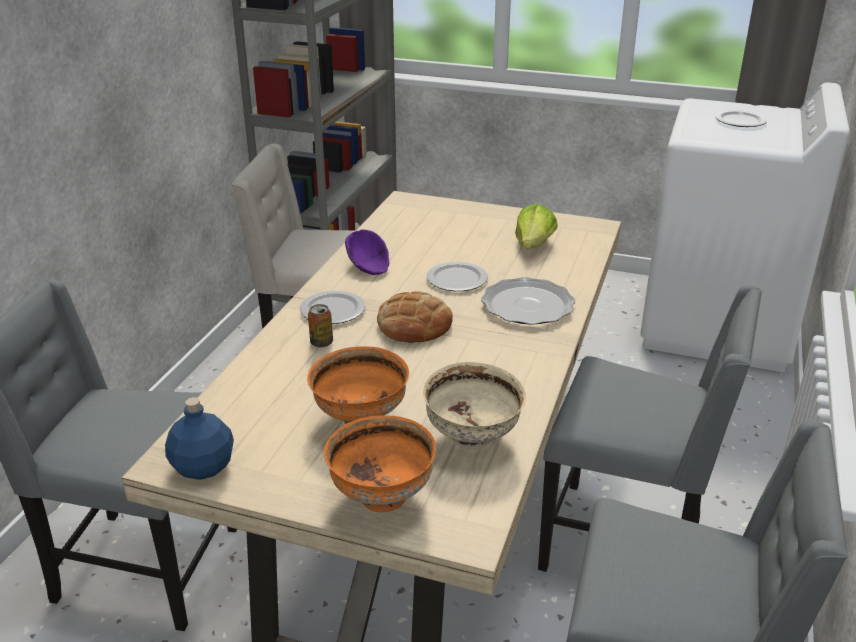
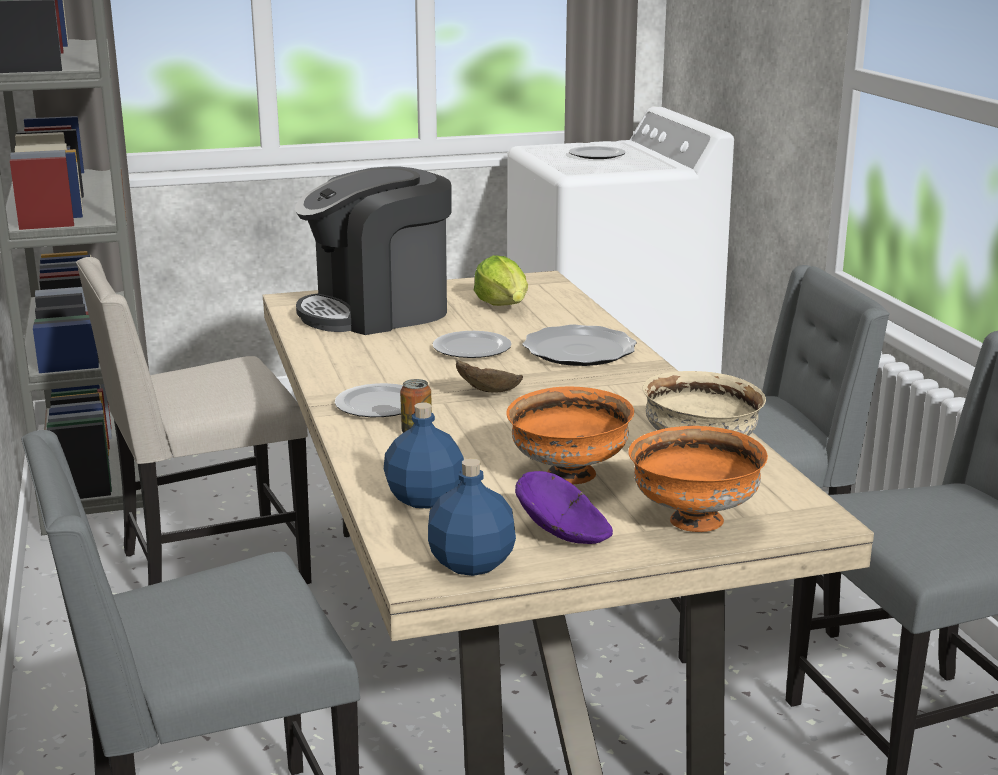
camera: 35 degrees left, 10 degrees down
(250, 401) = (424, 499): none -> blue bottle
(368, 267) = (353, 361): purple bowl -> purple bowl (564, 534)
(414, 325) = (492, 393): bread -> brown bowl
(442, 226) = (378, 312): none -> coffee machine

